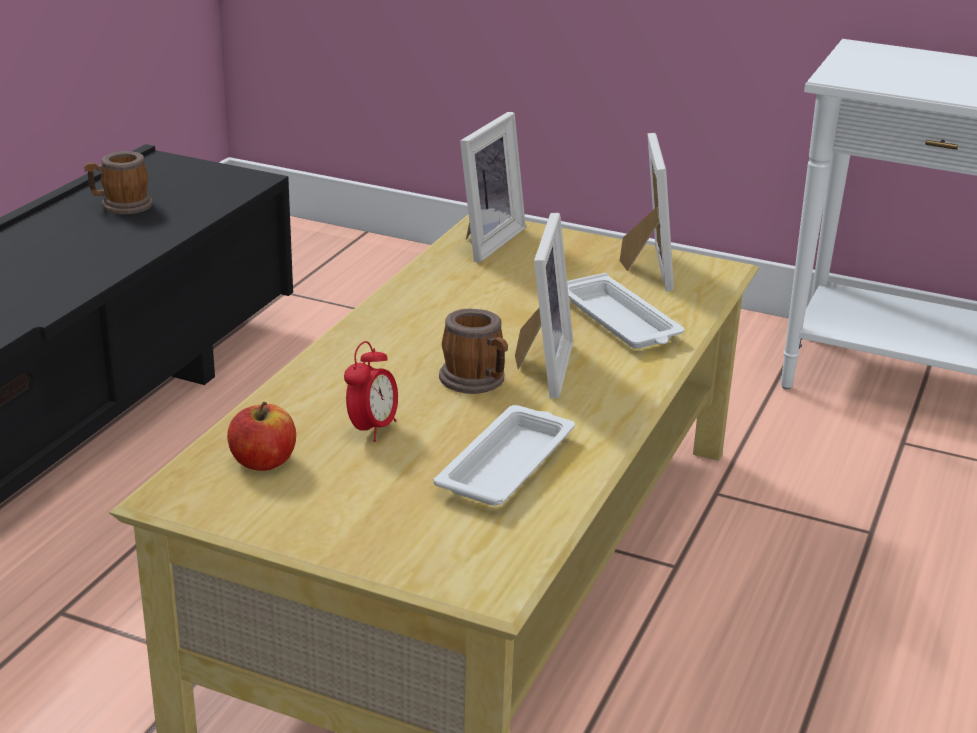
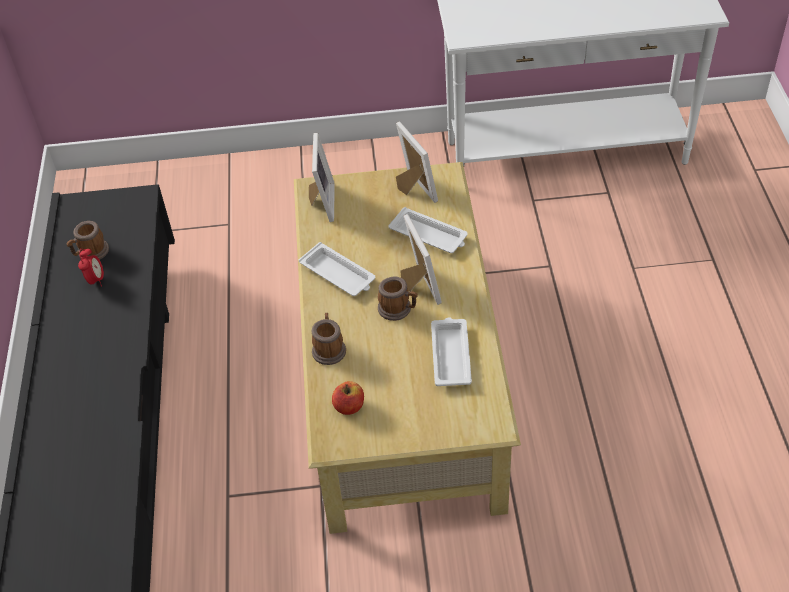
camera: 25 degrees left, 20 degrees up
(313, 385) = (329, 348): none -> mug
(372, 429) = (378, 363): alarm clock -> alarm clock (96, 280)
(424, 315) = (338, 274): none -> white tray

